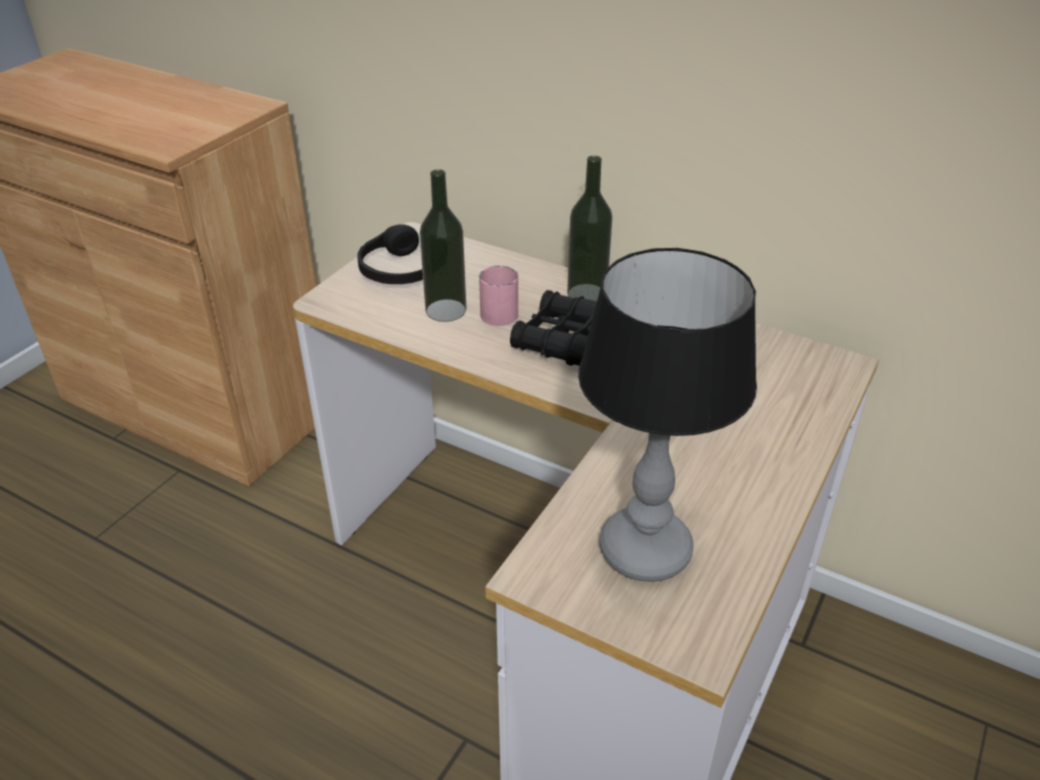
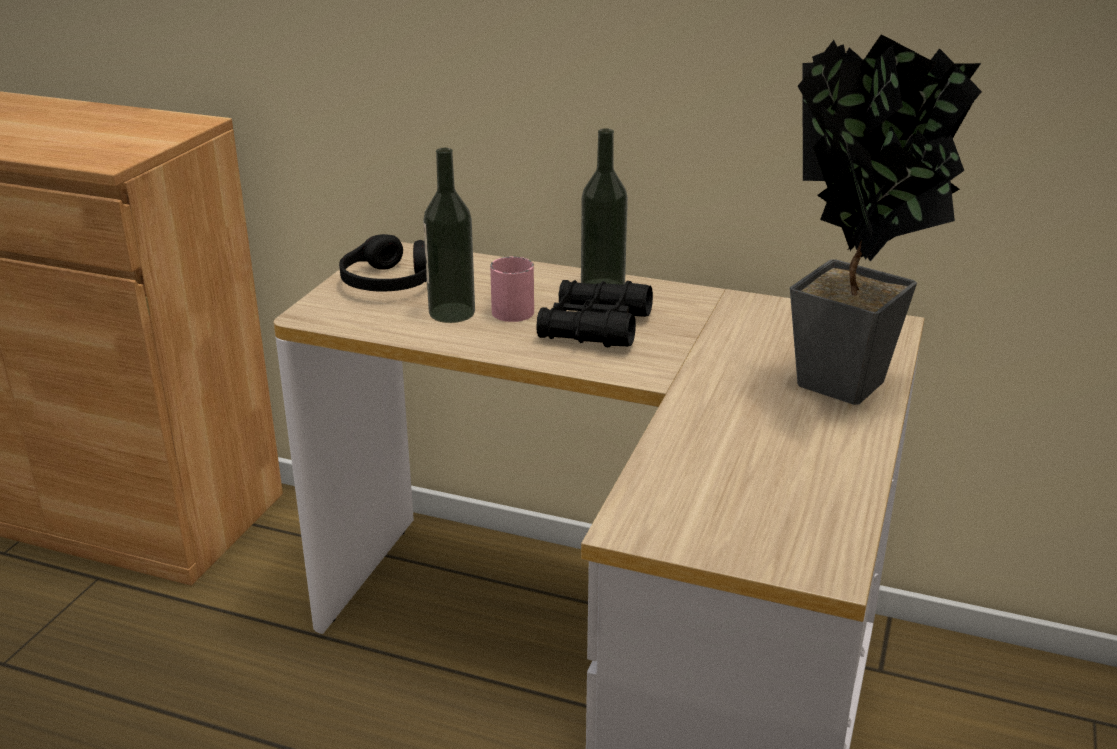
camera: 10 degrees left, 10 degrees down
(646, 552) = (743, 496): table lamp -> none
(781, 439) = (849, 390): none -> potted plant

